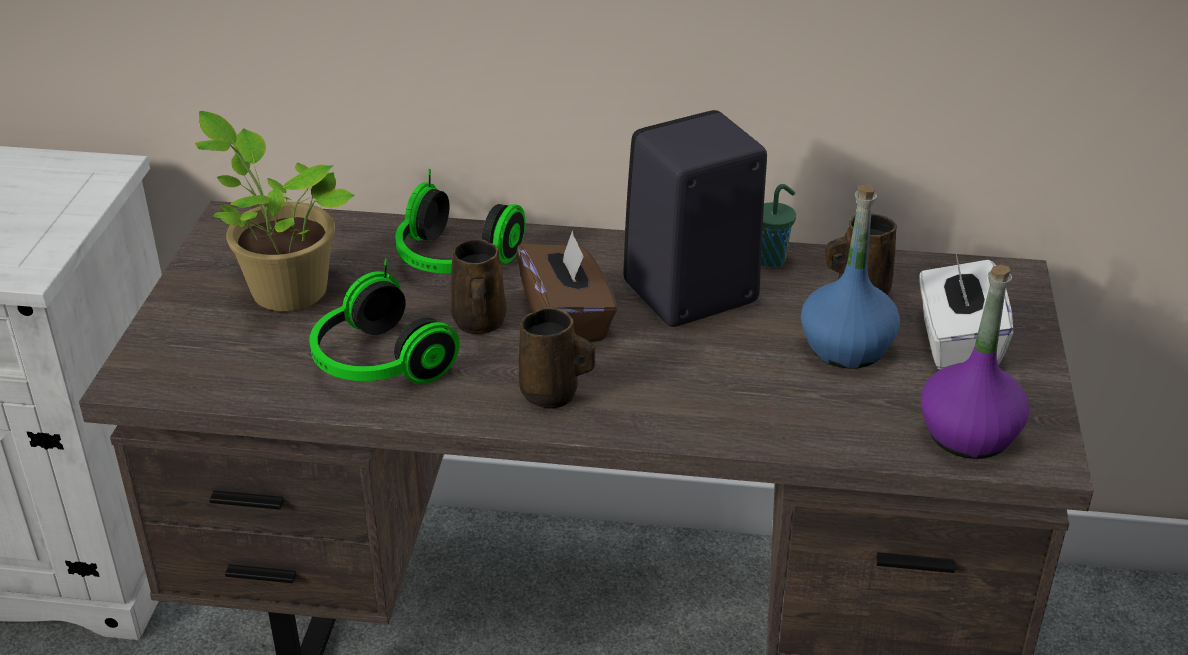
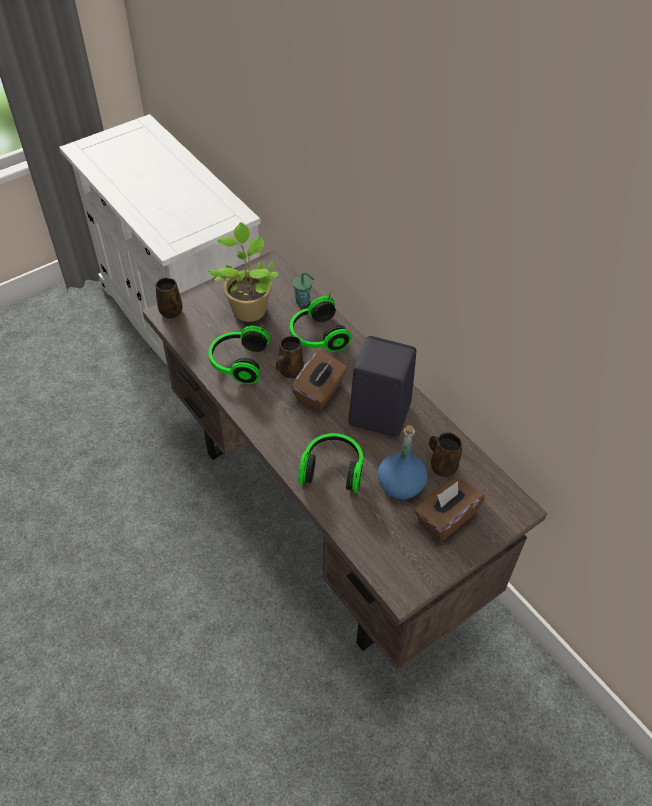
camera: 45 degrees right, 15 degrees up
(553, 394) = (274, 420): brown mug -> brown mug (171, 312)
(732, 392) = (333, 469): none -> headphones
(772, 259) = (432, 423): green cup -> green cup (303, 301)
(956, 343) = (445, 518): white tissue box -> brown tissue box
(968, 434) = (389, 557): purple bottle -> none

